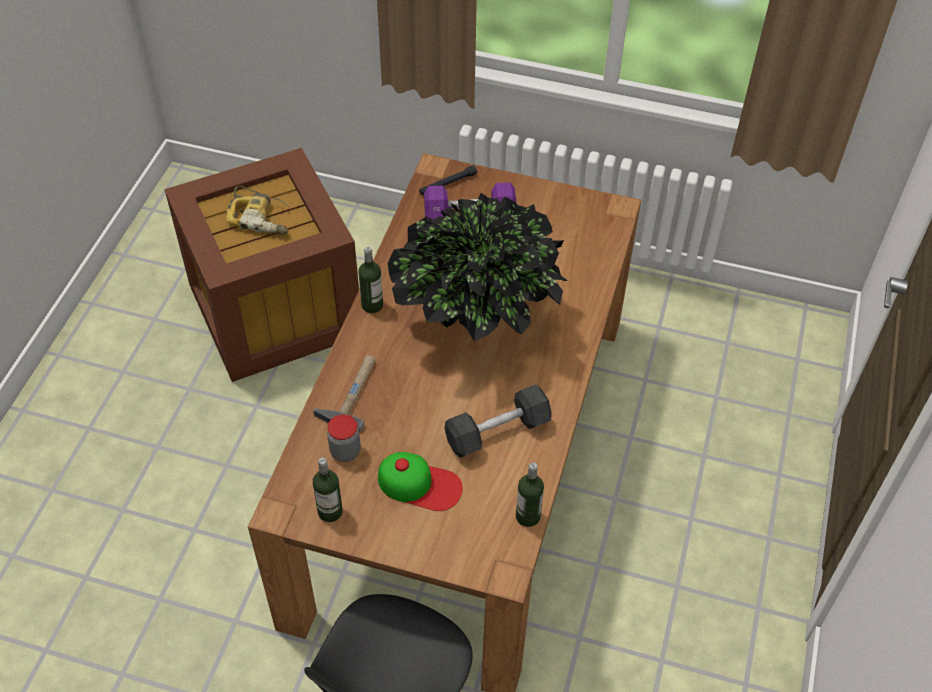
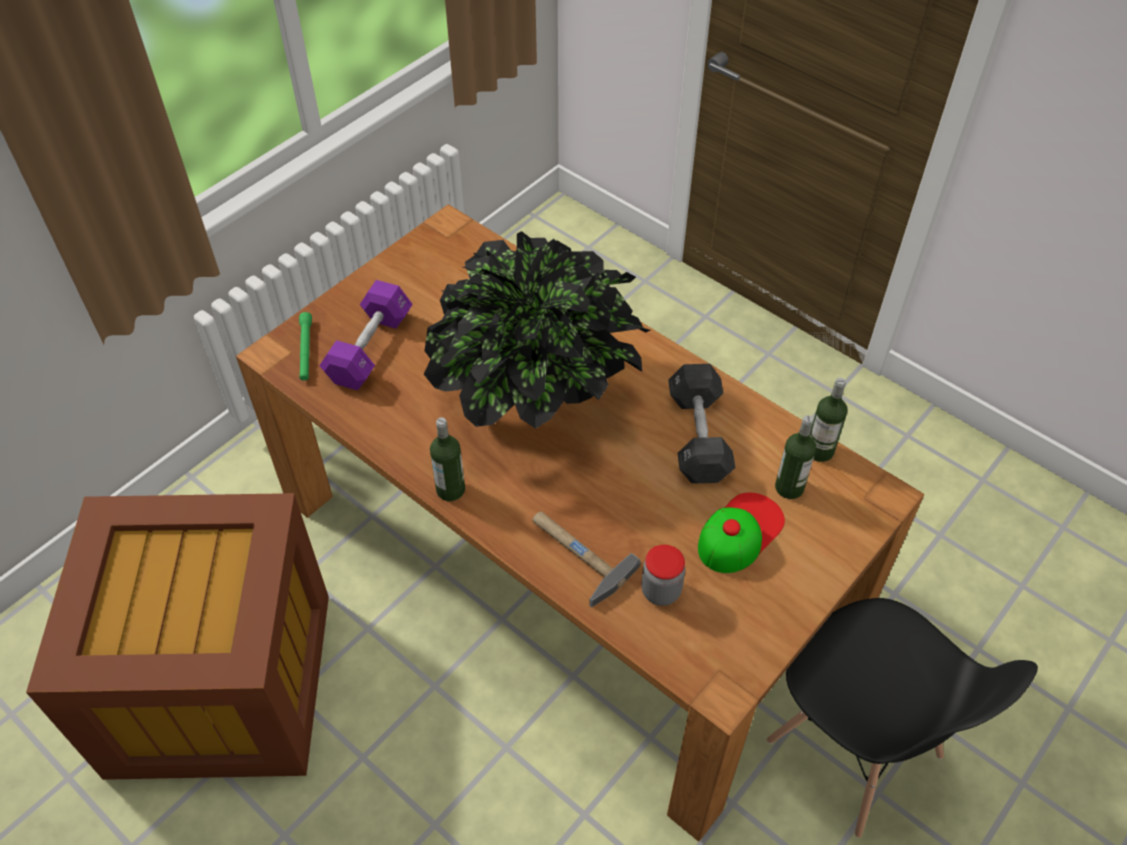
camera: 65 degrees left, 0 degrees up
(261, 217) = (170, 587): power drill -> none
(330, 511) = (742, 635): bottle -> bottle (789, 487)
(447, 184) = (306, 350): black flashlight -> green flashlight

